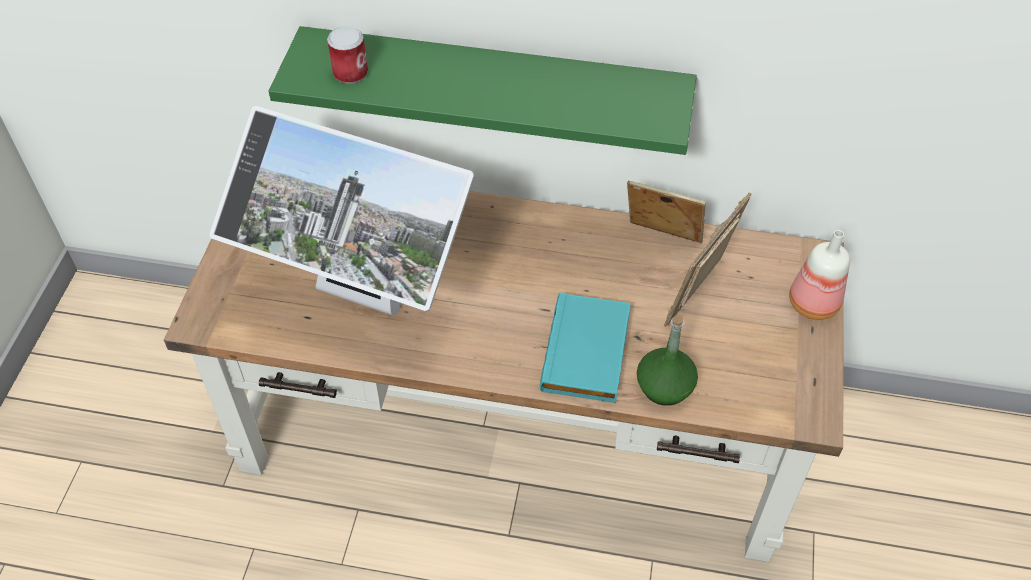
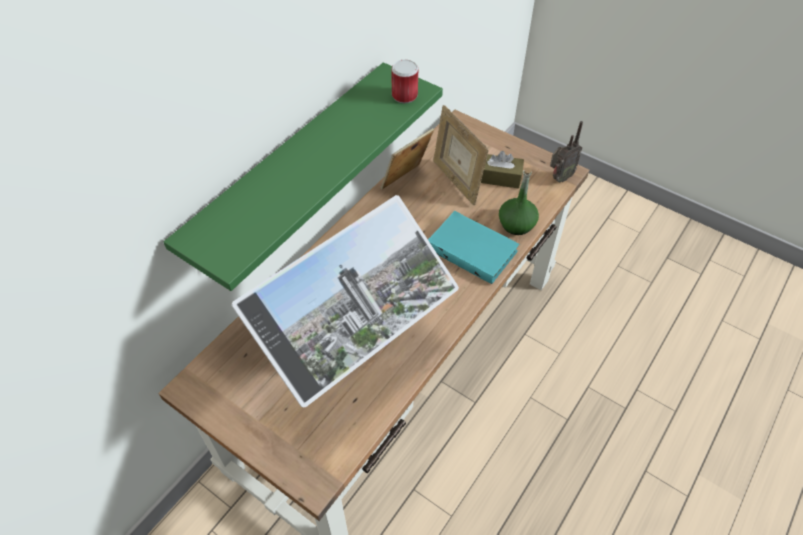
camera: 65 degrees left, 0 degrees up
(350, 73) = (249, 225): can -> can (404, 95)
(741, 338) = (498, 177): none -> brown tissue box
(794, 412) = (559, 178): none -> radio
(812, 304) = (490, 139): bottle -> none

